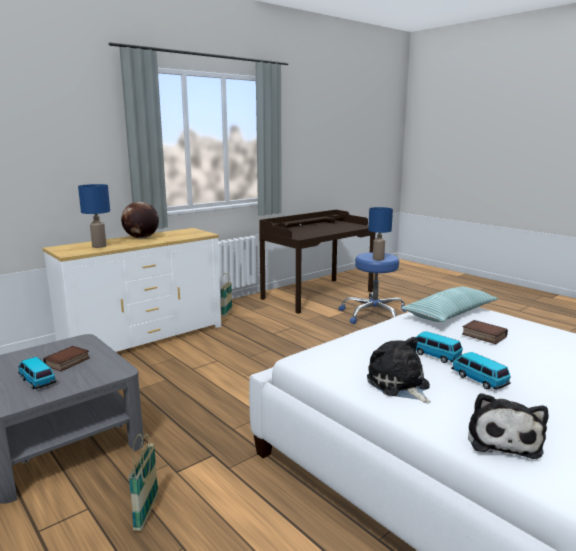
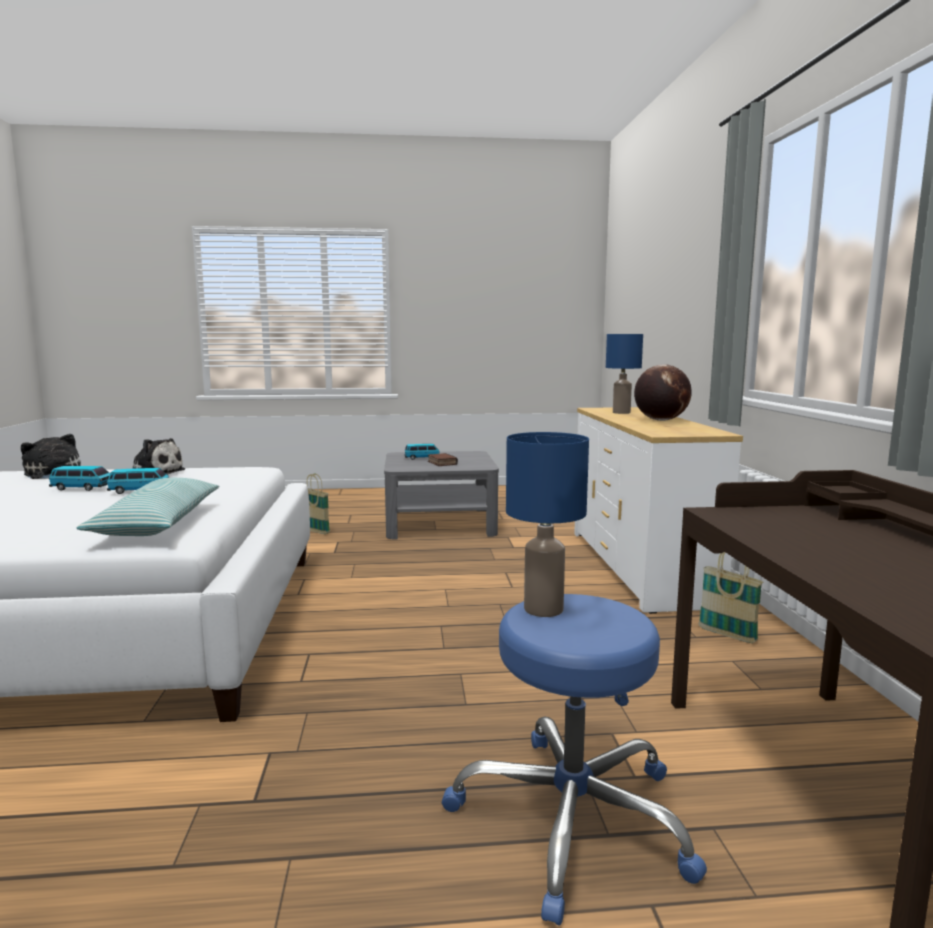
camera: 125 degrees right, 5 degrees down
(482, 336) = (90, 509): book -> none

